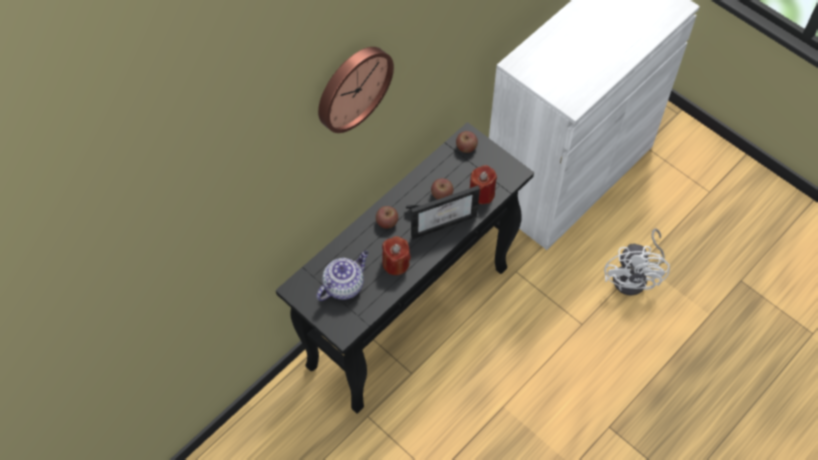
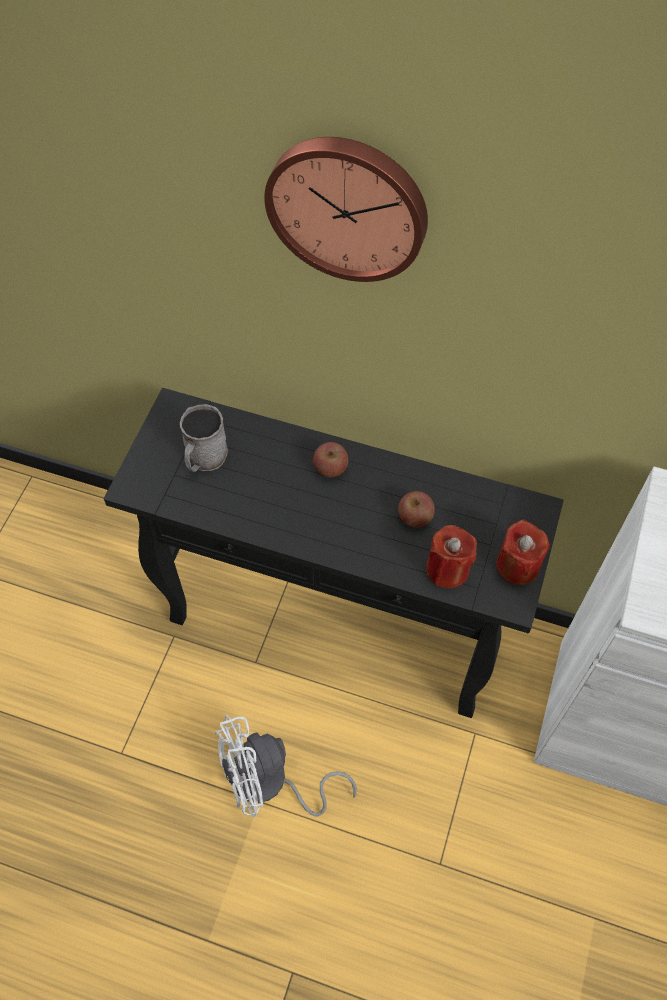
camera: 65 degrees right, 0 degrees up
(344, 285) = (204, 458): teapot -> grey mug
(396, 263) = (268, 505): red candle -> red candle (517, 565)
(442, 220) = (372, 535): picture frame -> none
(466, 147) = (517, 515): apple -> none
(635, 277) = (564, 917): white fan -> white fan (270, 784)

